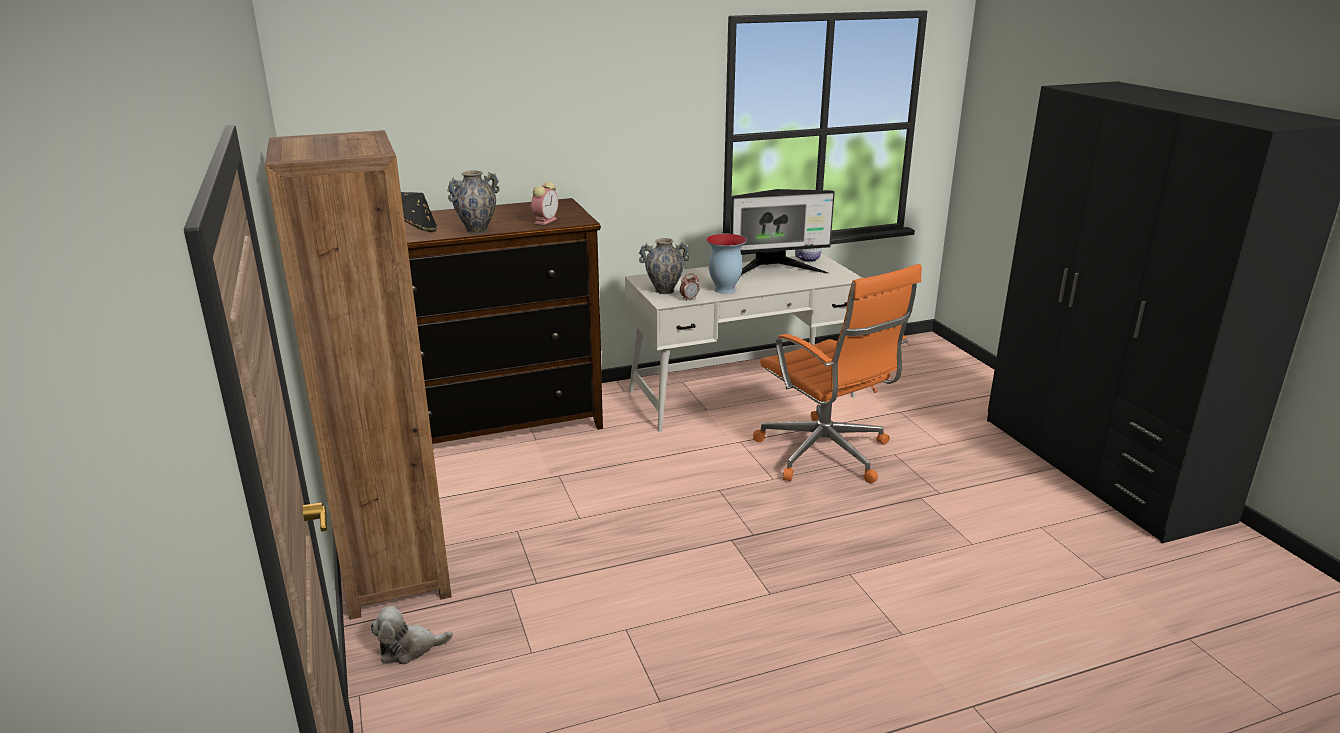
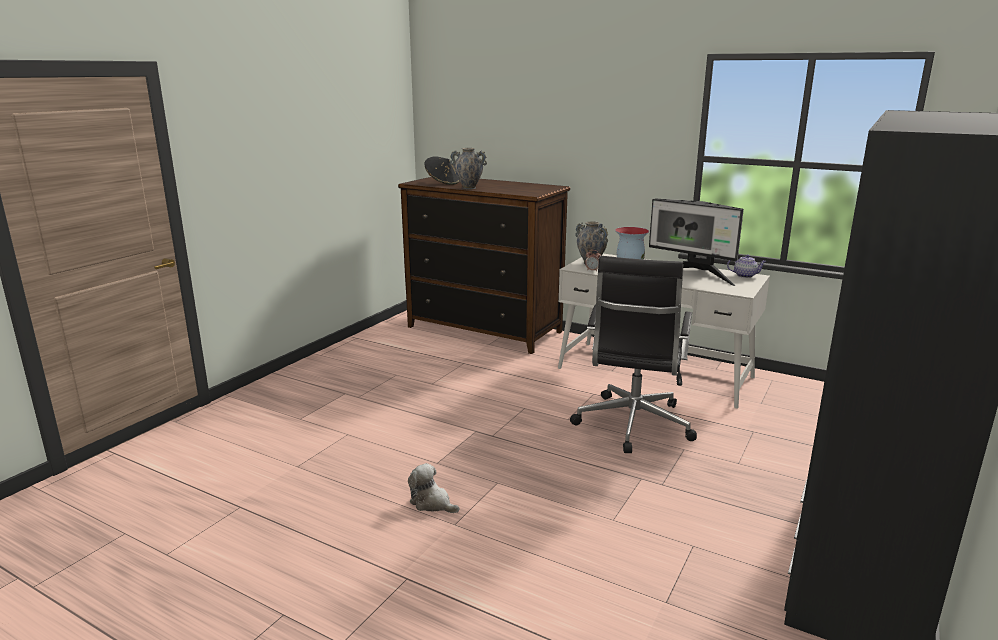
camera: 50 degrees right, 5 degrees down
(395, 574) = (323, 365): brown bookcase -> none
(409, 648) = (272, 391): plush toy -> plush toy (432, 503)
(545, 221) = (515, 191): alarm clock -> none
(826, 454) = (632, 425): orange office chair -> black office chair

